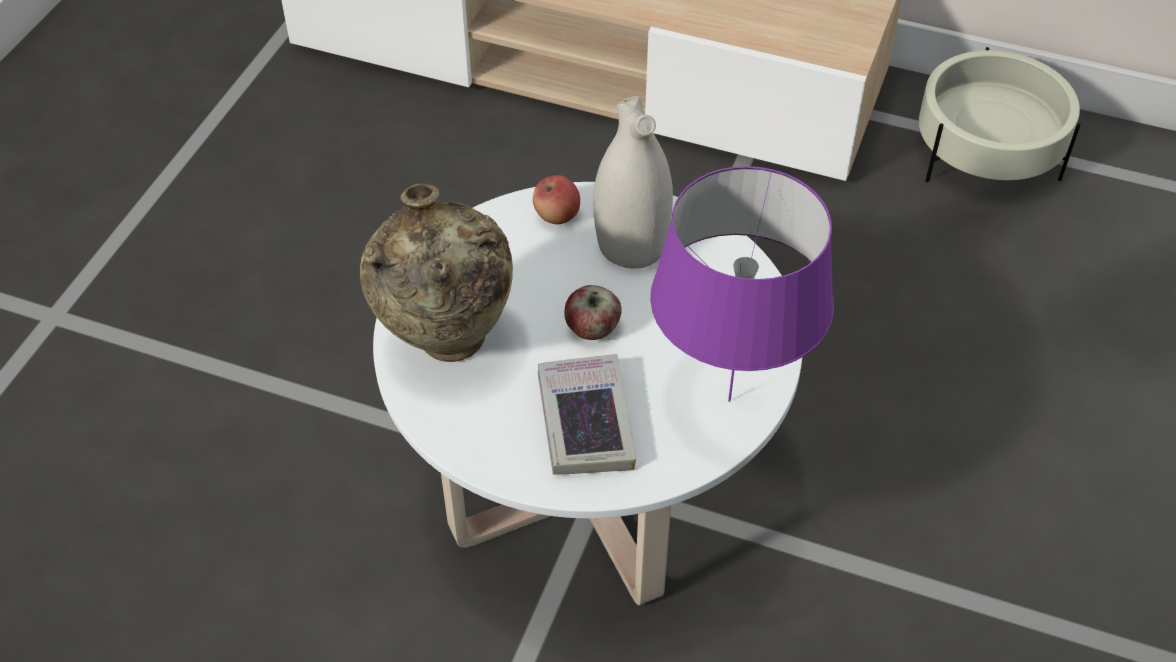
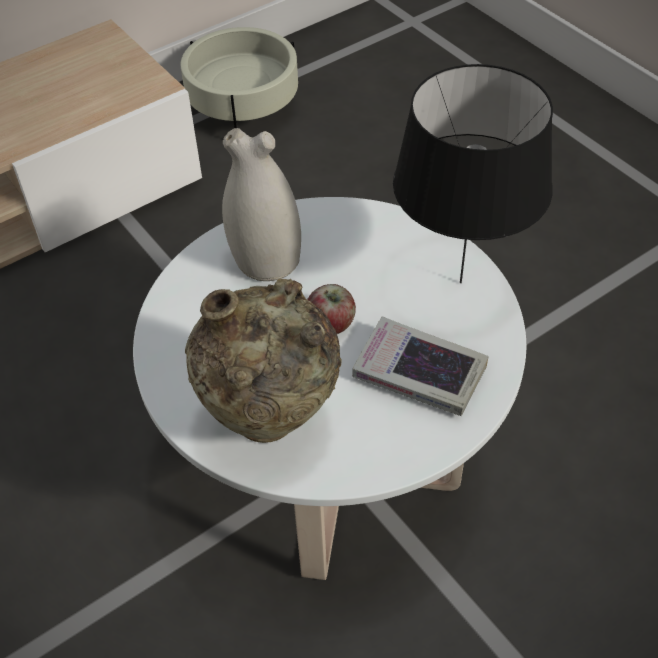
camera: 55 degrees left, 0 degrees up
(557, 216) = (196, 289): apple -> none
(728, 399) = (458, 282): purple table lamp -> black table lamp

